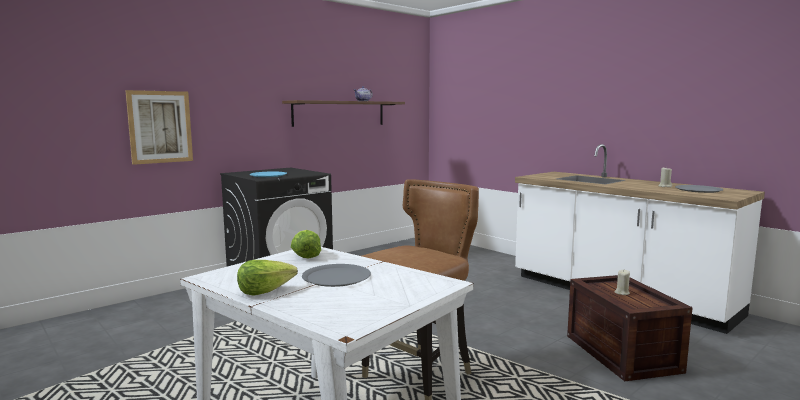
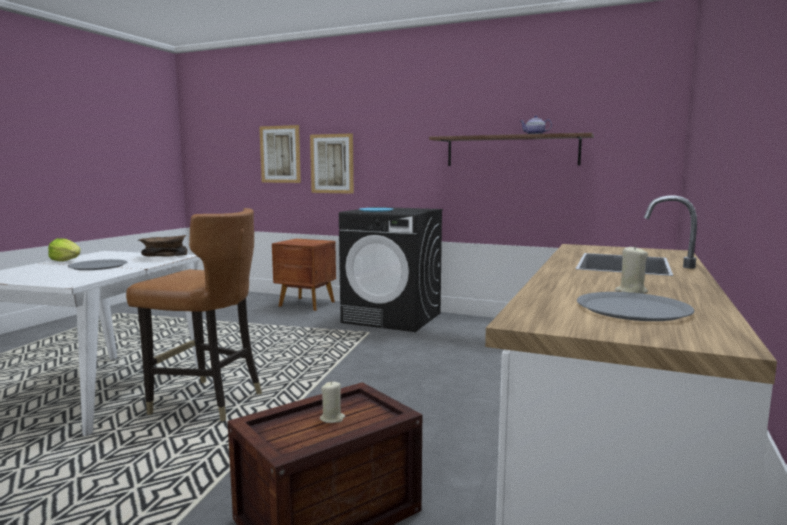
camera: 65 degrees right, 0 degrees up
(72, 115) = (280, 154): none -> picture
(162, 304) = (307, 304): none -> brown nightstand
(305, 255) = (163, 257): lettuce -> brown bowl

